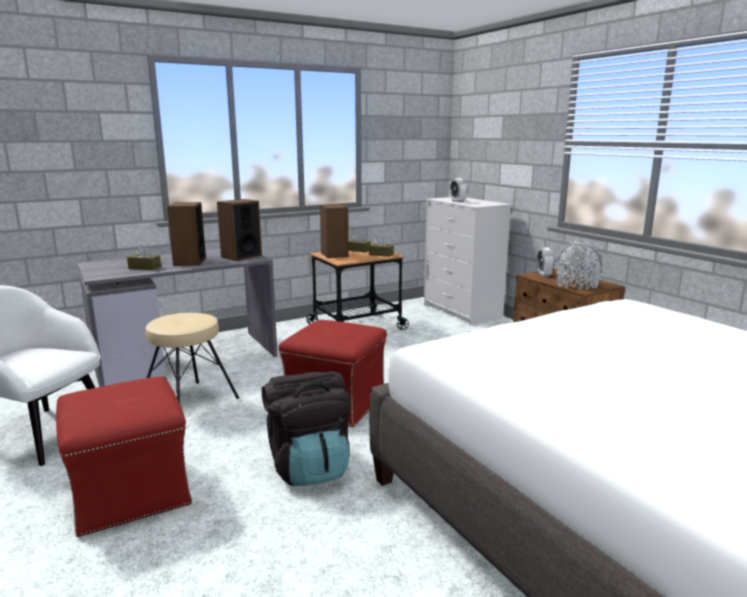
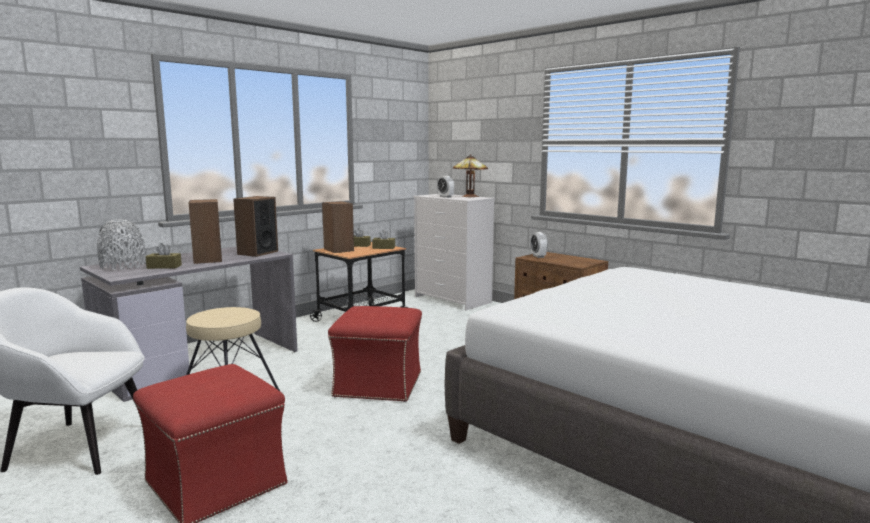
camera: 15 degrees left, 5 degrees down
(309, 467) = (383, 438): black backpack -> none
(483, 202) = (468, 196): none -> table lamp
(576, 285) = (570, 262): grey vase -> grey vase (123, 266)

